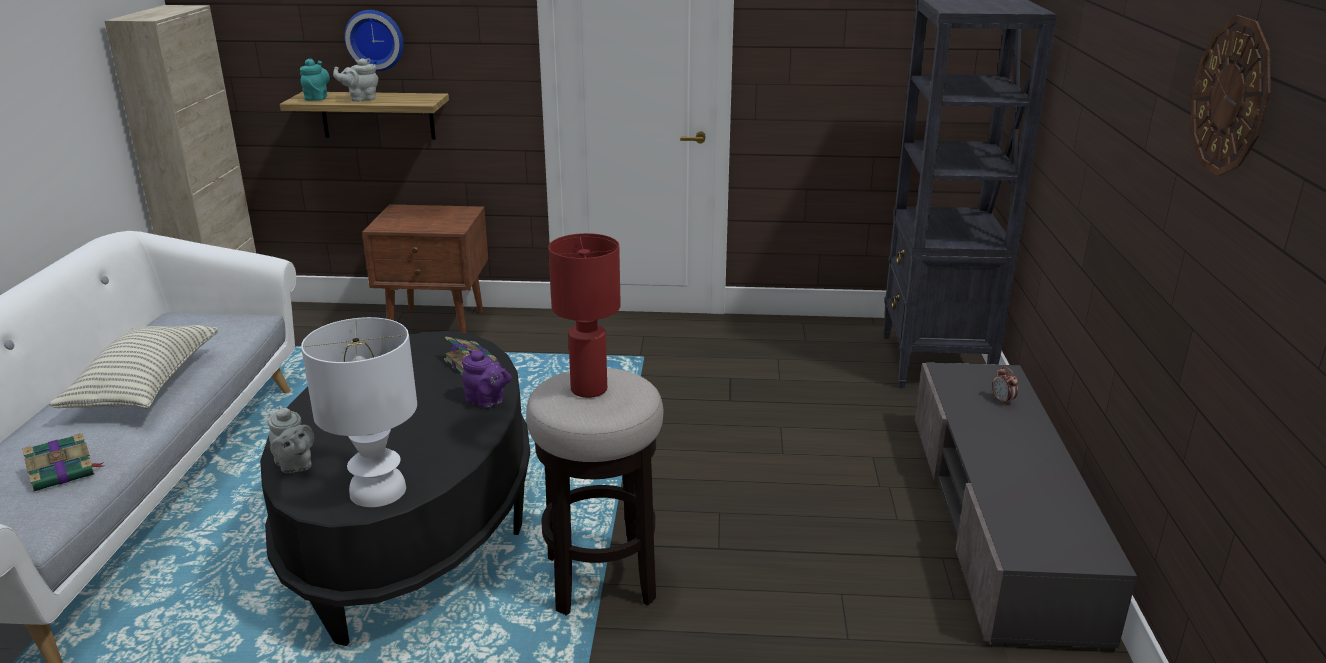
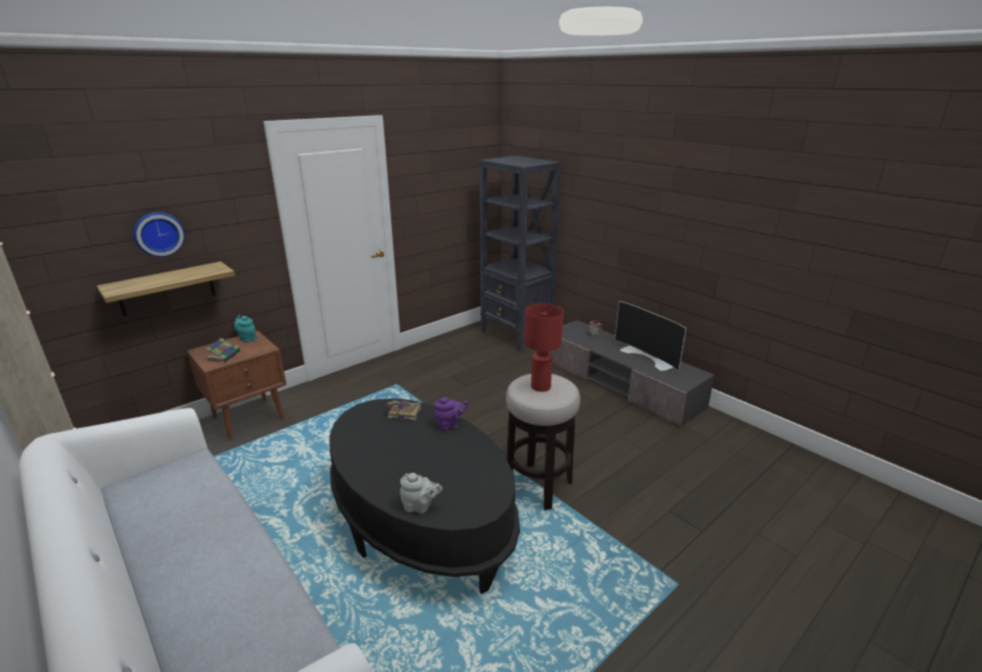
camera: 45 degrees left, 0 degrees up
(64, 473) = (260, 610): book -> book (224, 355)
(145, 386) = (205, 533): pillow -> none
(317, 98) = (126, 286): turquoise teapot -> turquoise teapot (247, 338)
(361, 99) = (166, 279): grey teapot -> none
(378, 492) = (486, 490): white table lamp -> none
(1044, 479) = (648, 357): none -> television
(1231, 96) = (725, 185): wall clock -> none

